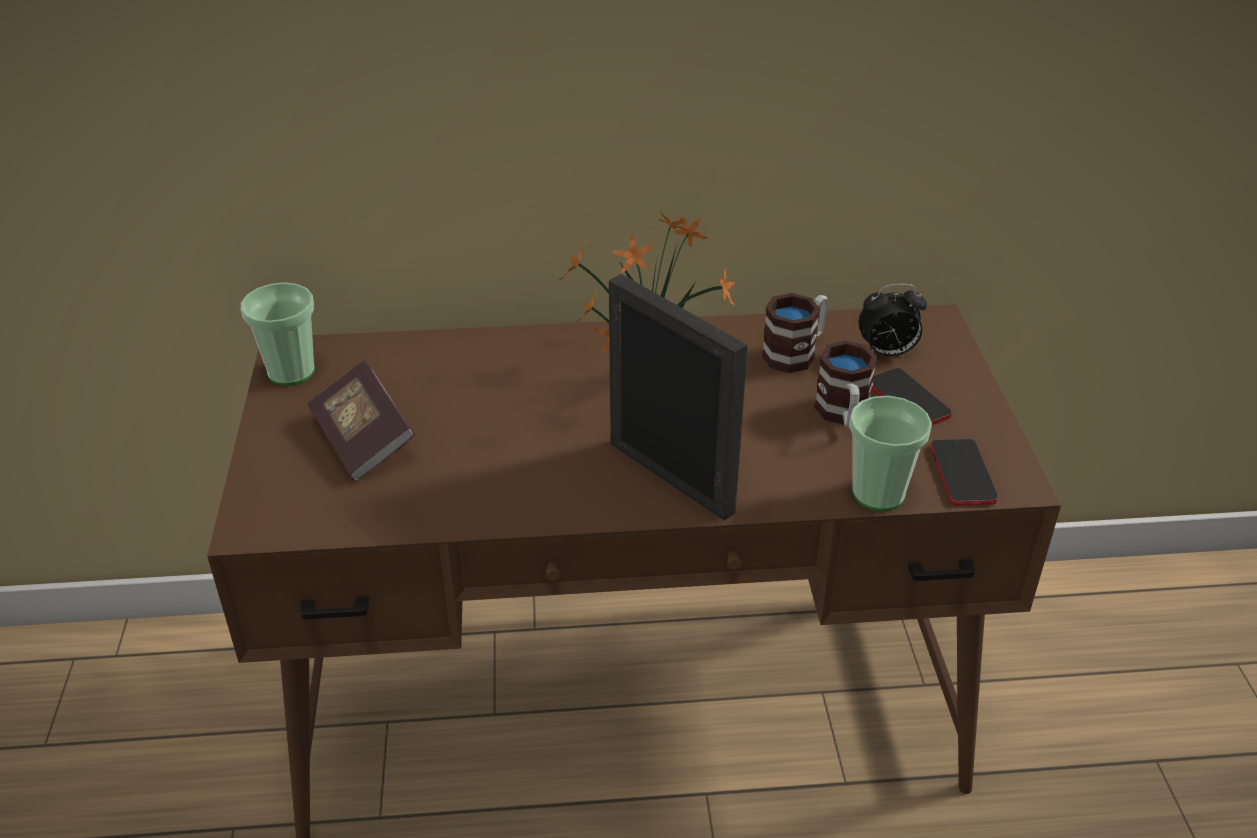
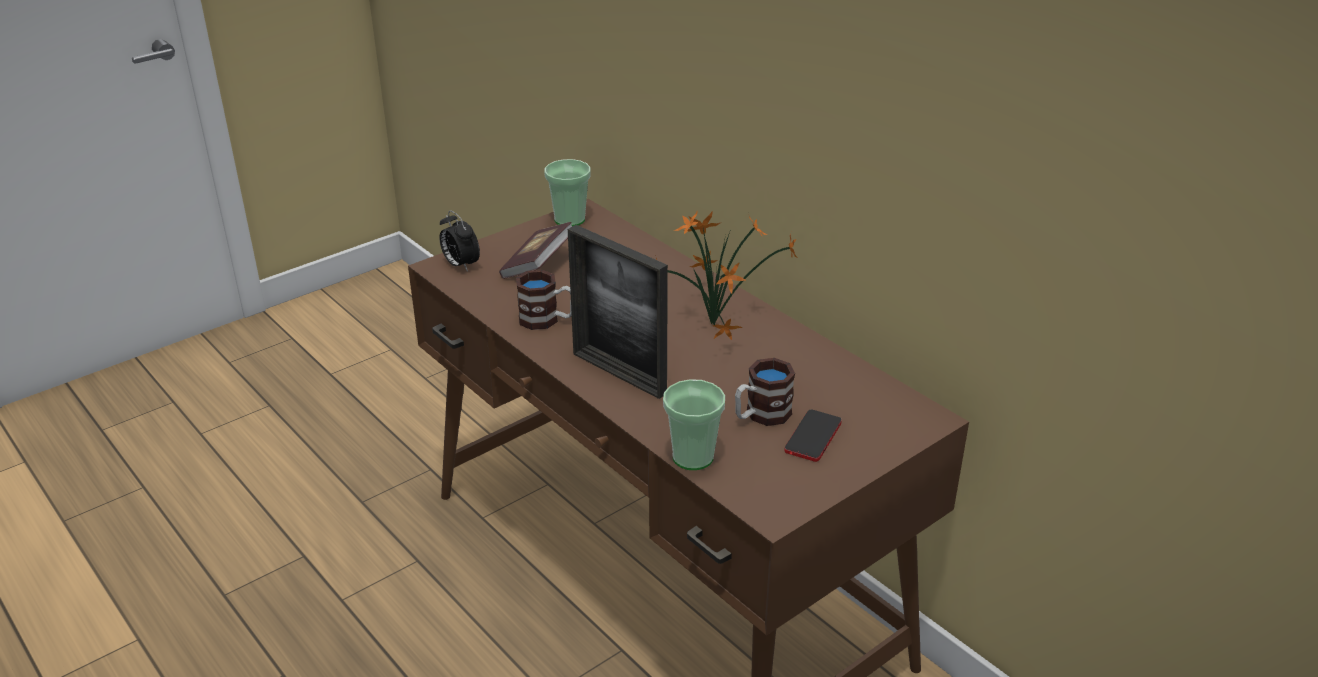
camera: 55 degrees right, 5 degrees down
(671, 477) = (619, 373): picture frame -> picture frame turned 120 degrees clockwise
(796, 352) = (808, 372): mug -> mug (547, 320)
(887, 353) = (858, 410): alarm clock -> alarm clock (460, 265)
(962, 473) = (756, 486): phone -> none

